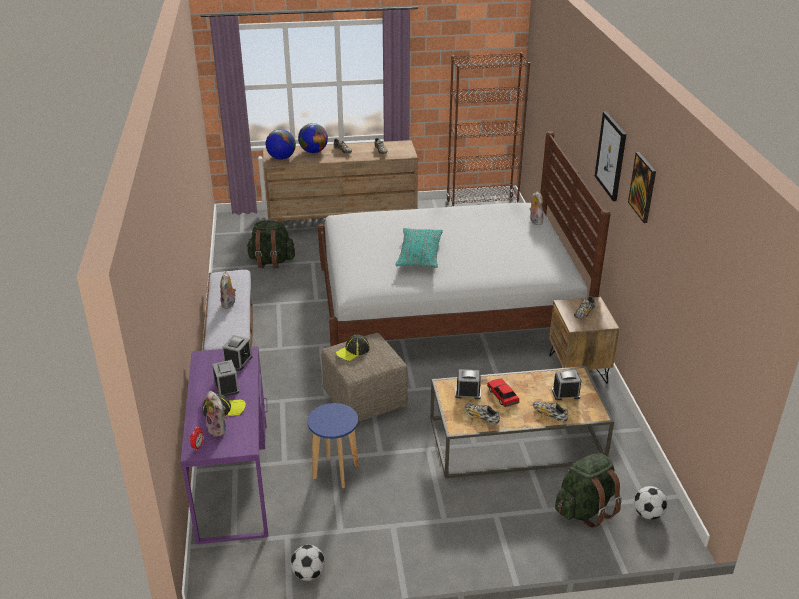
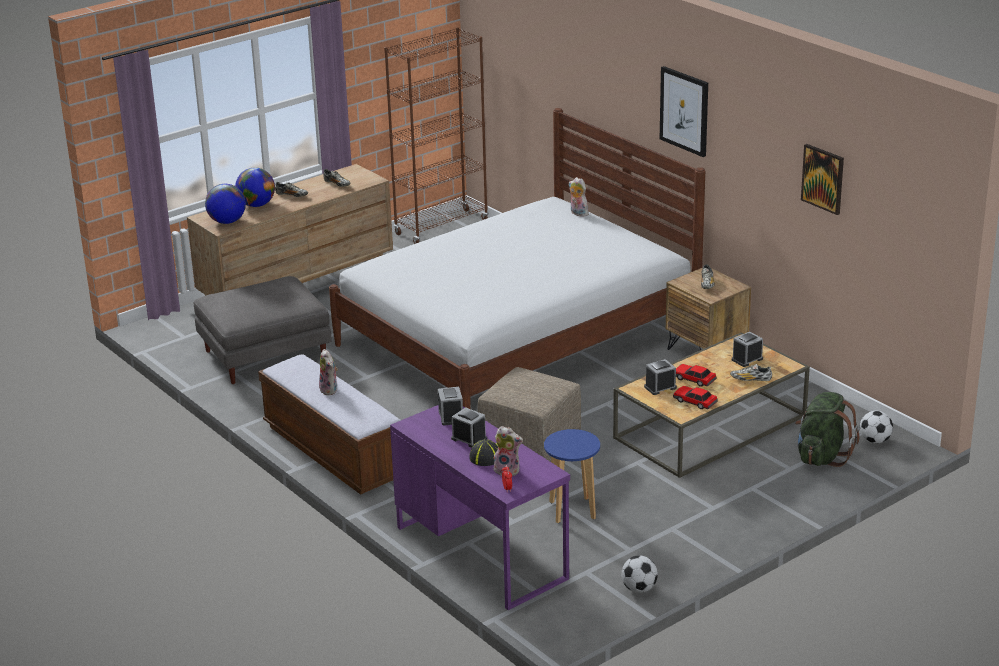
camera: 30 degrees left, 5 degrees down
(271, 261) = (264, 356): green backpack -> grey ottoman
(353, 351) = (515, 388): cap -> none
(419, 256) = (502, 277): turquoise pillow -> none
(481, 417) = (694, 401): shoe -> toy car
(643, 187) = (752, 129): picture -> picture (823, 178)

